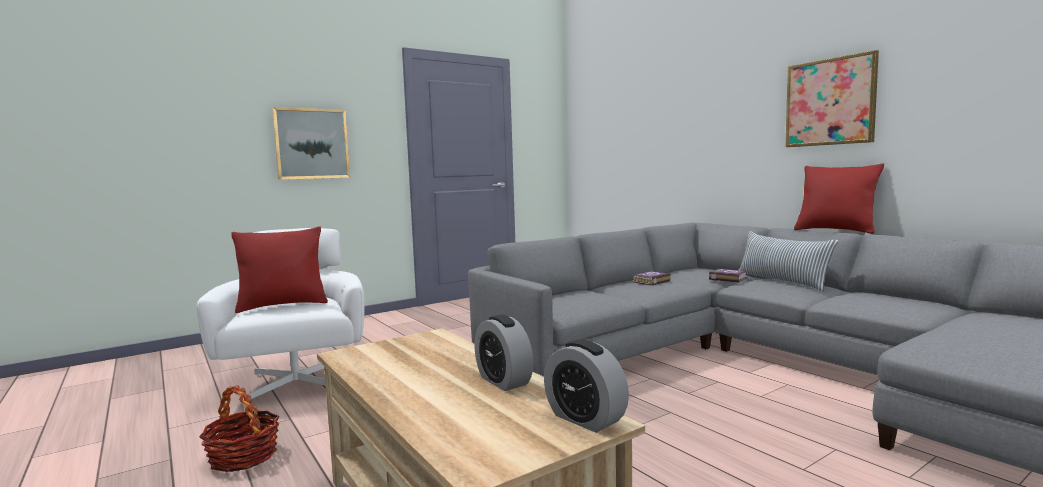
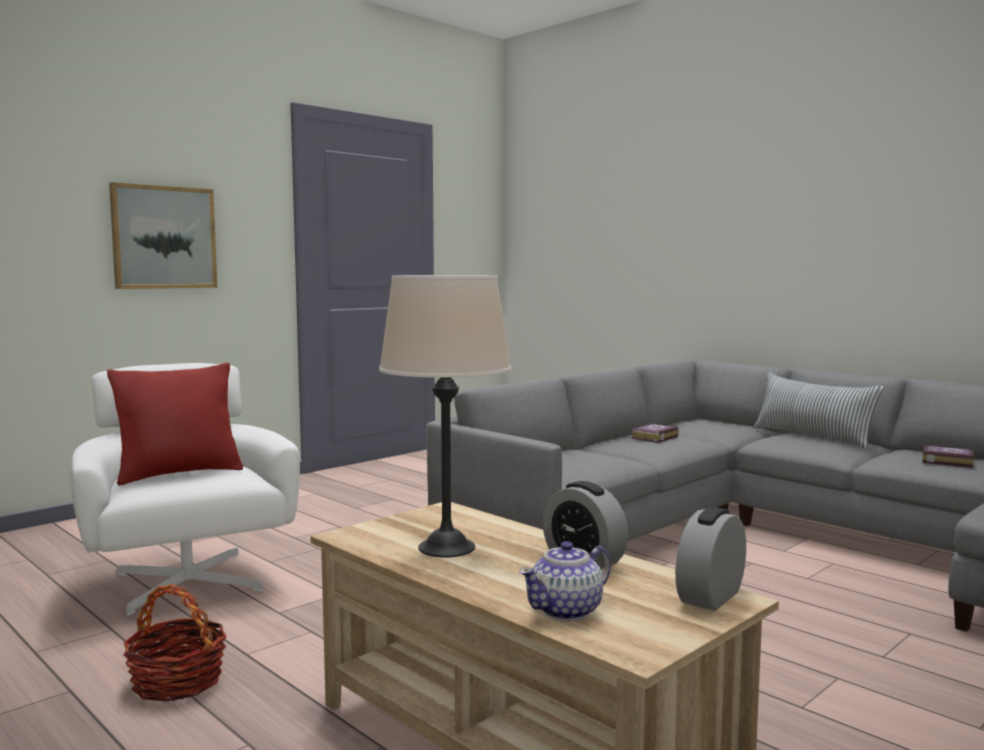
camera: 10 degrees left, 0 degrees up
(405, 366) = (446, 547): none -> beige table lamp
(452, 426) = (567, 610): none -> teapot
(585, 419) = (710, 597): alarm clock -> alarm clock turned 90 degrees clockwise
(727, 278) = (746, 433): book -> book (946, 461)
(830, 102) = (867, 214): picture -> none
(835, 231) = (873, 374): red pillow -> none

